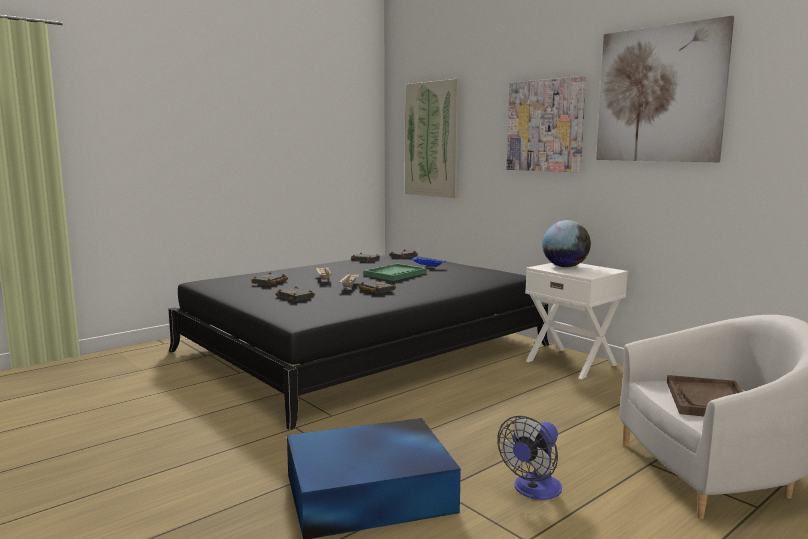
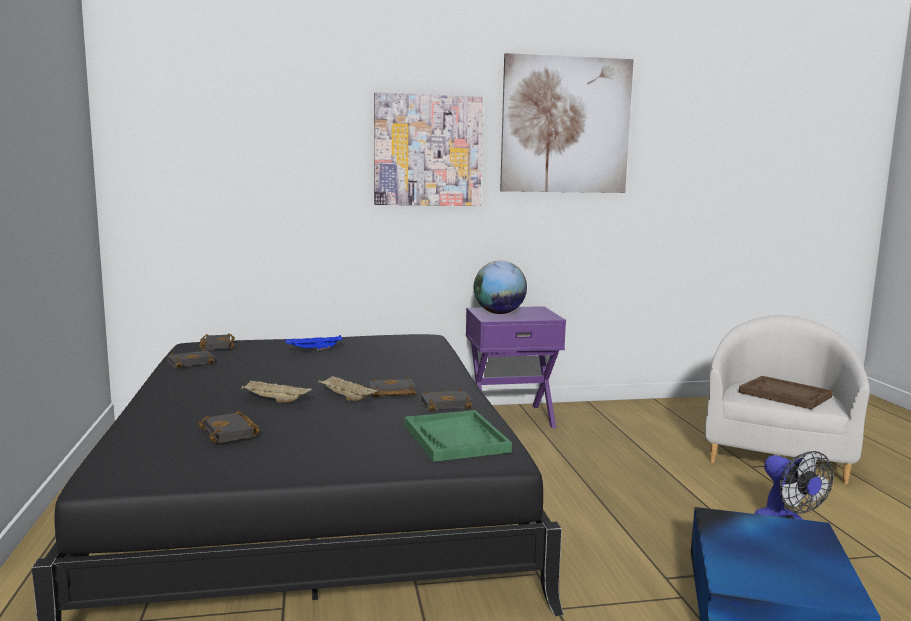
camera: 60 degrees left, 0 degrees up
(297, 297) = (361, 435): black book -> black book (446, 404)
(395, 274) = (326, 368): green tray -> green tray (456, 438)
(432, 139) = (221, 162): picture -> none
(572, 362) = (510, 417): white nightstand -> purple nightstand

